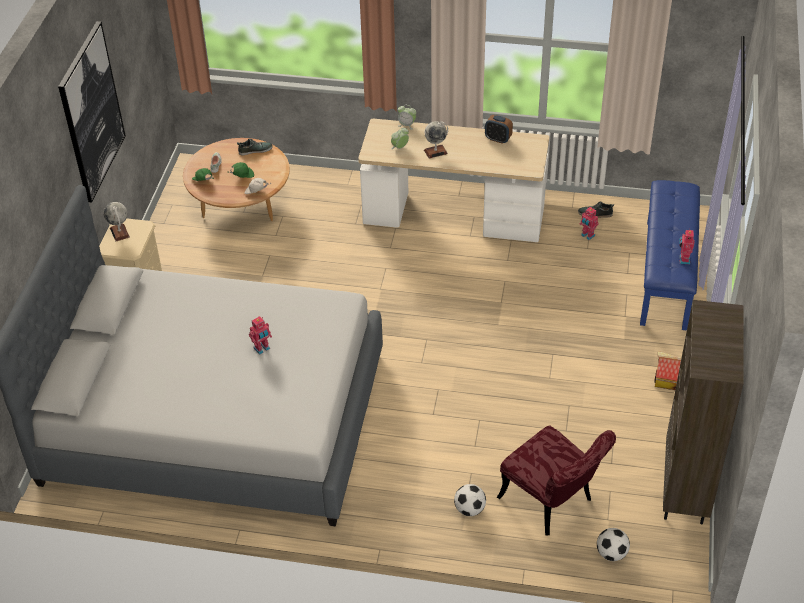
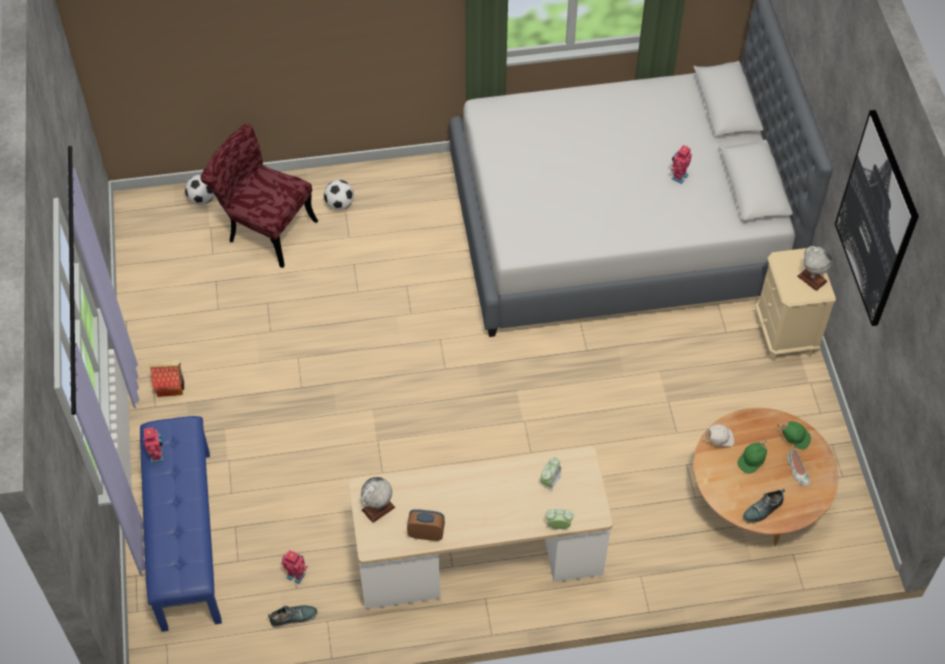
camera: 160 degrees right, 10 degrees up
(262, 349) = (571, 179): toy robot -> toy robot (678, 176)
(435, 152) = (500, 486): globe -> globe (378, 508)
(685, 490) = (140, 272): brown bookcase -> none

